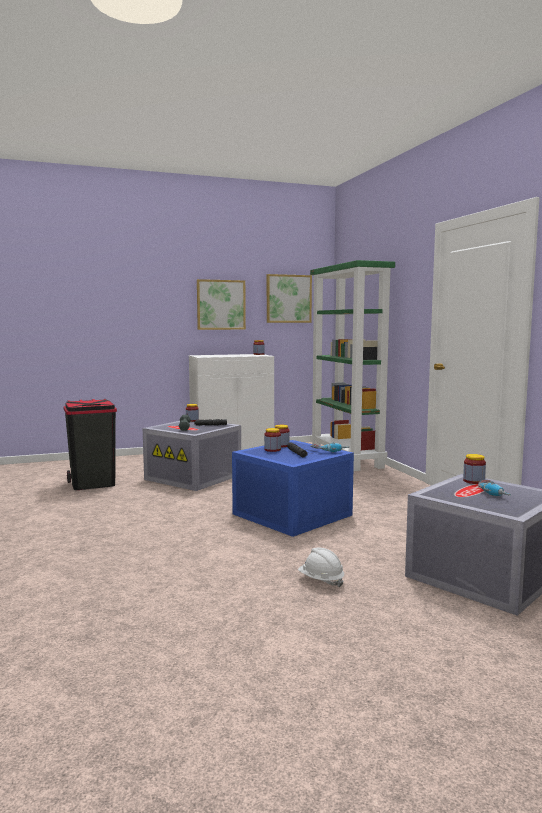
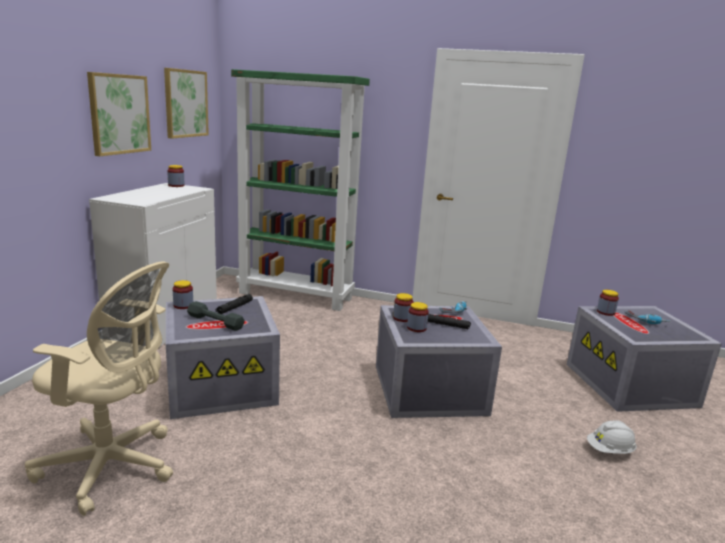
camera: 55 degrees left, 10 degrees up
(92, 484) = (112, 467): black trash can -> beige office chair
(290, 514) = (428, 390): blue storage box -> grey storage box

